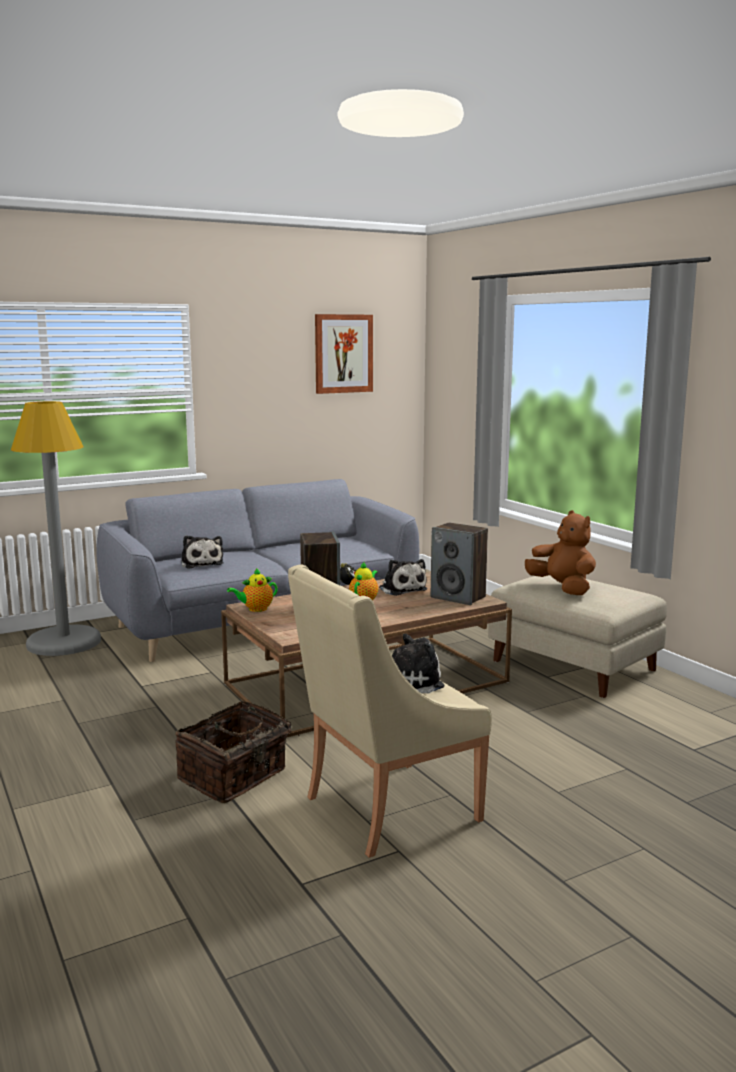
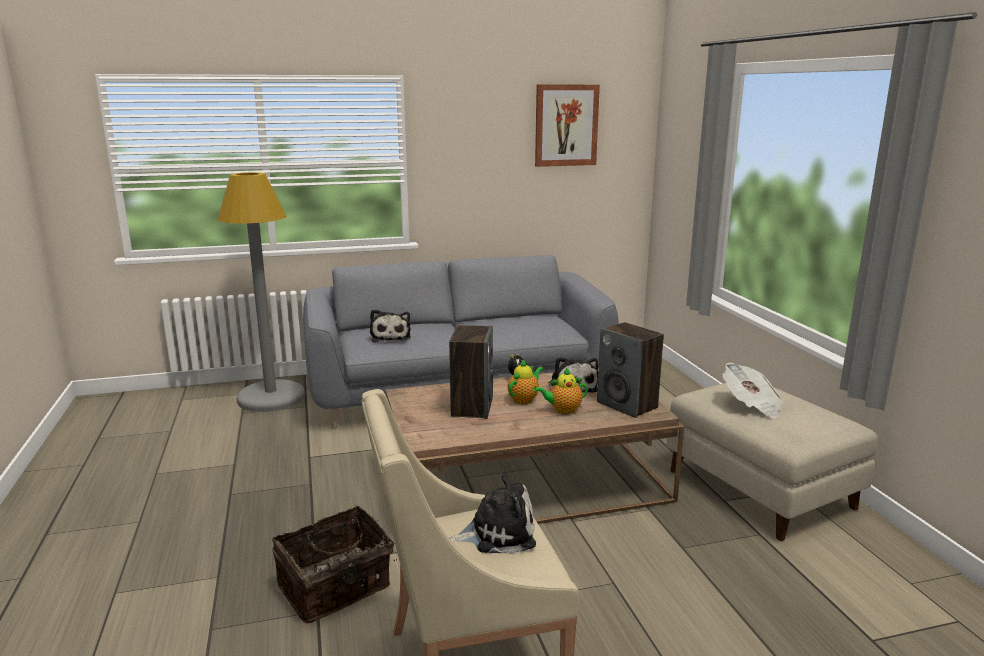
camera: 15 degrees right, 5 degrees up
(255, 609) = (409, 398): teapot -> teapot (562, 410)
(562, 588) = (751, 405): brown plush toy -> newspaper

